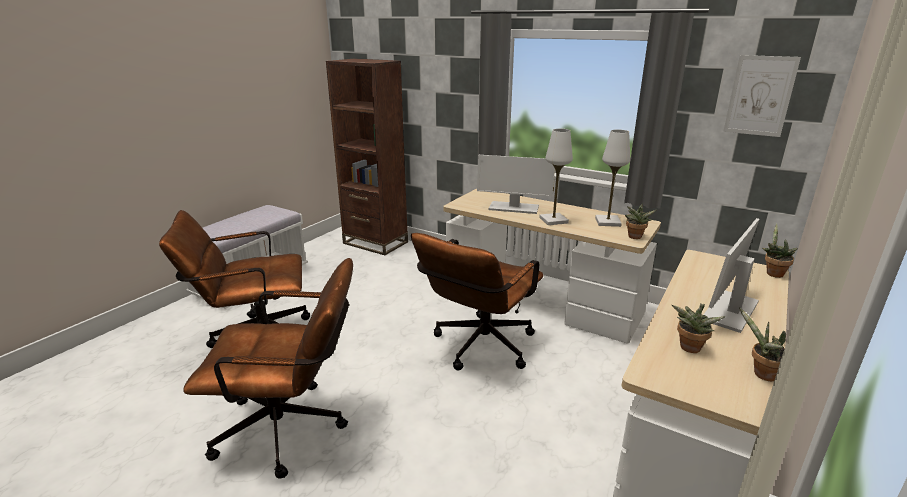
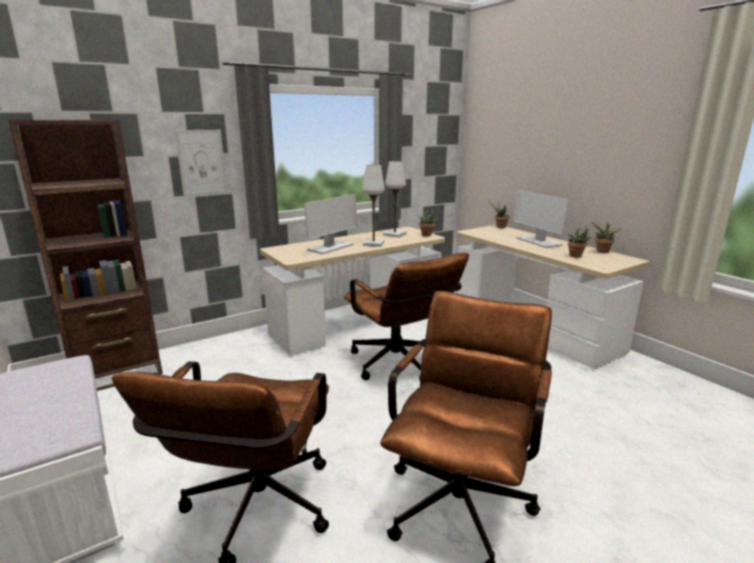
camera: 65 degrees left, 5 degrees down
(760, 96) = (432, 131): picture -> picture (202, 162)

